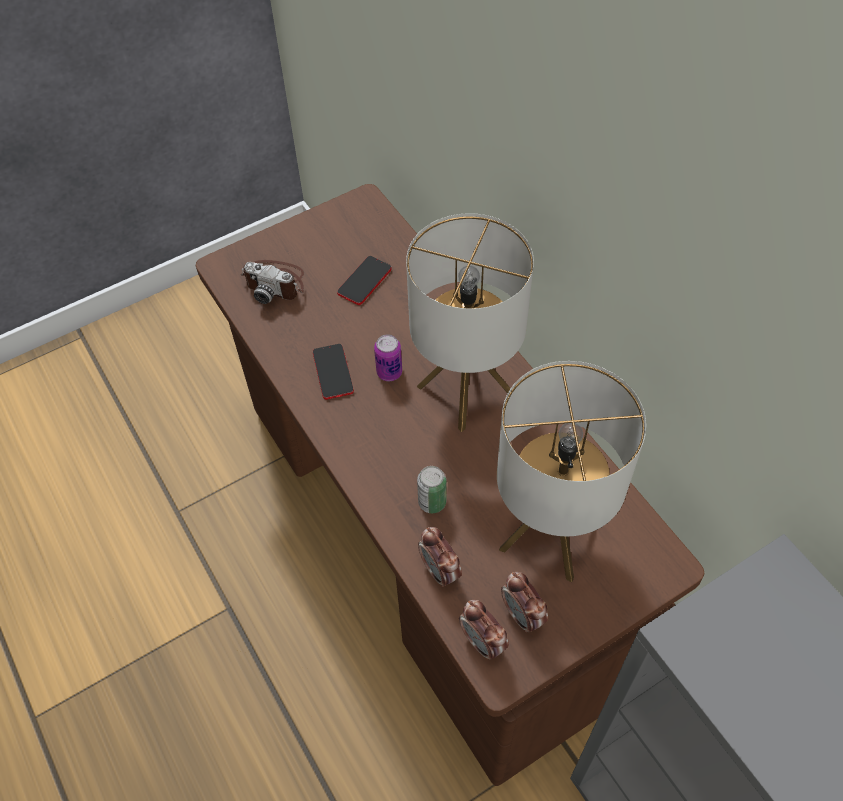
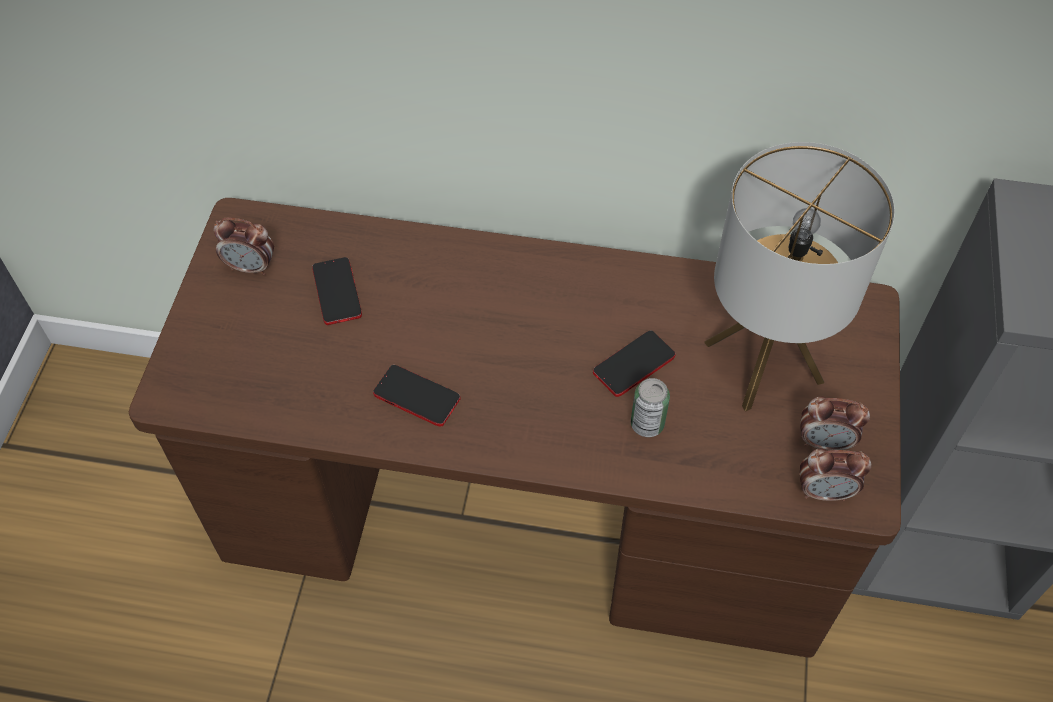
camera: 50 degrees left, 0 degrees up
(275, 282) = (247, 365): camera -> none
(389, 372) = (468, 351): can -> none
(440, 571) = (724, 471): alarm clock -> alarm clock (251, 267)
(466, 390) = (553, 309): table lamp -> none
(469, 462) = (634, 364): none -> phone

